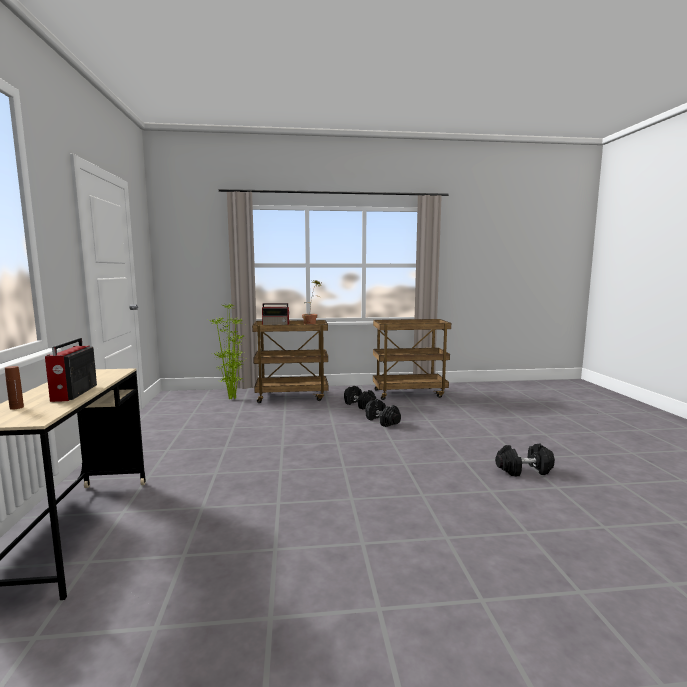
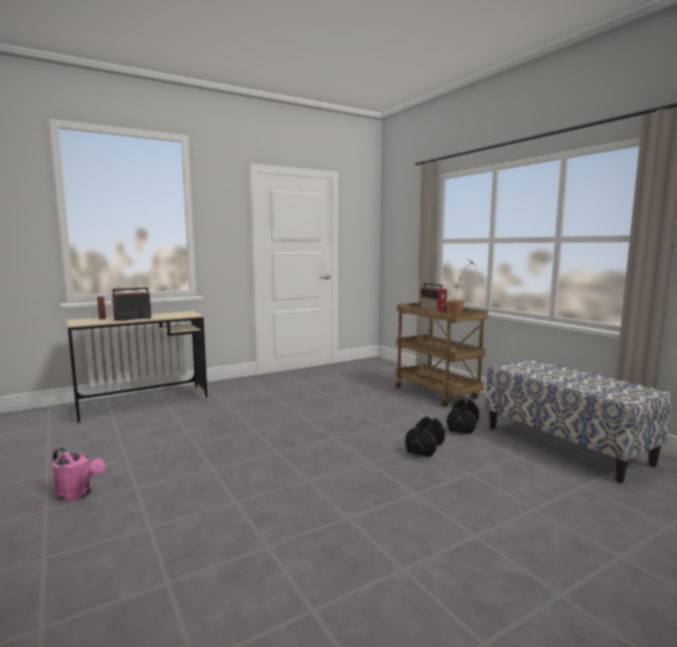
camera: 65 degrees right, 0 degrees up
(231, 398) = (394, 377): potted plant -> none
(352, 583) = (78, 494): none -> pink watering can
(409, 393) = (565, 445): brown cart -> bench
(524, 470) = (354, 573): black dumbbell -> none

